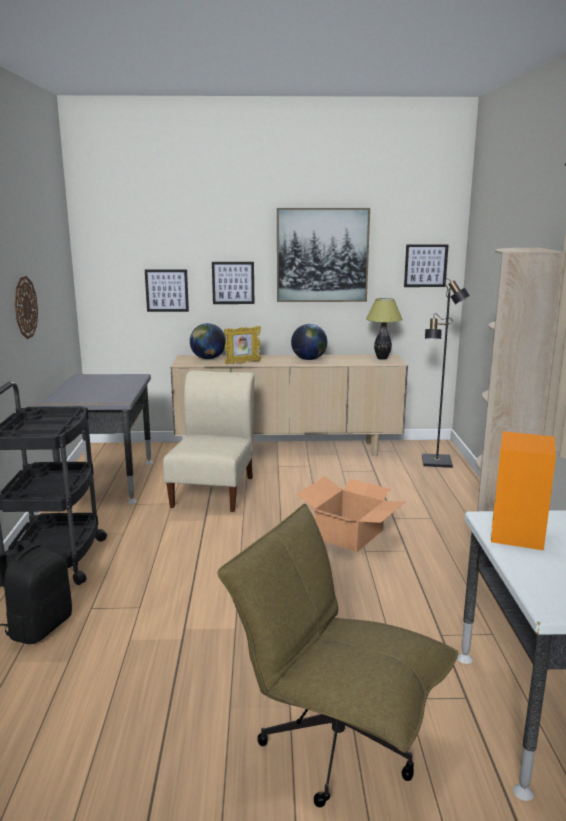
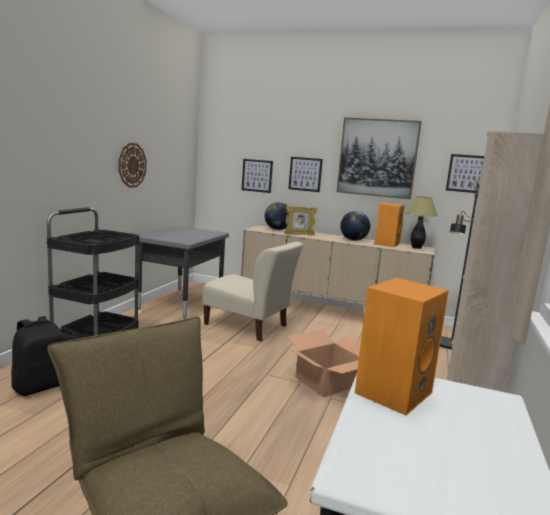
camera: 20 degrees right, 5 degrees down
(214, 490) = (248, 326): beige chair -> beige chair turned 90 degrees clockwise
(347, 358) = (386, 244): none -> orange speaker

